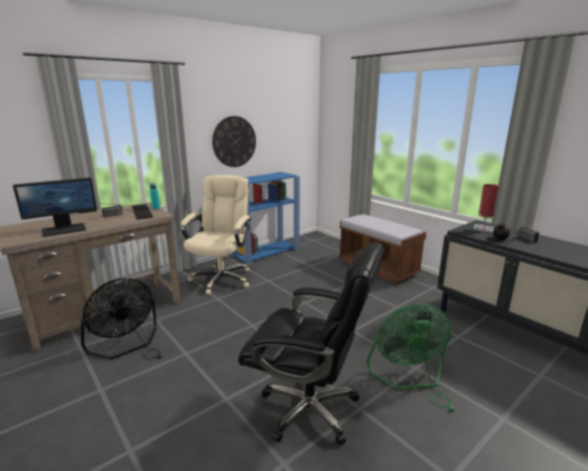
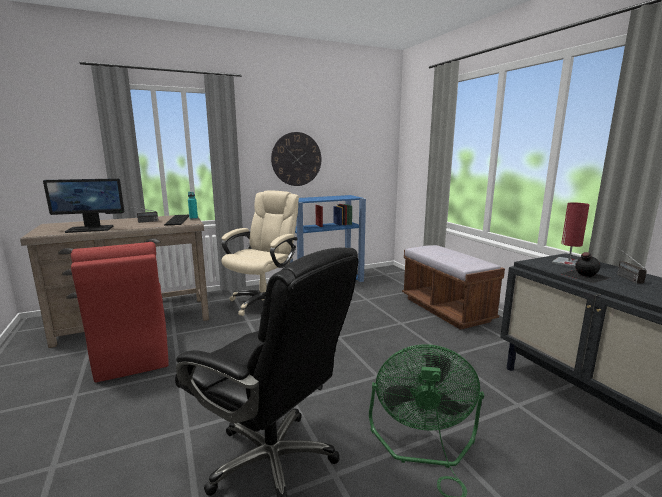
camera: 15 degrees right, 5 degrees down
(130, 346) = (133, 356): black fan -> red chair

